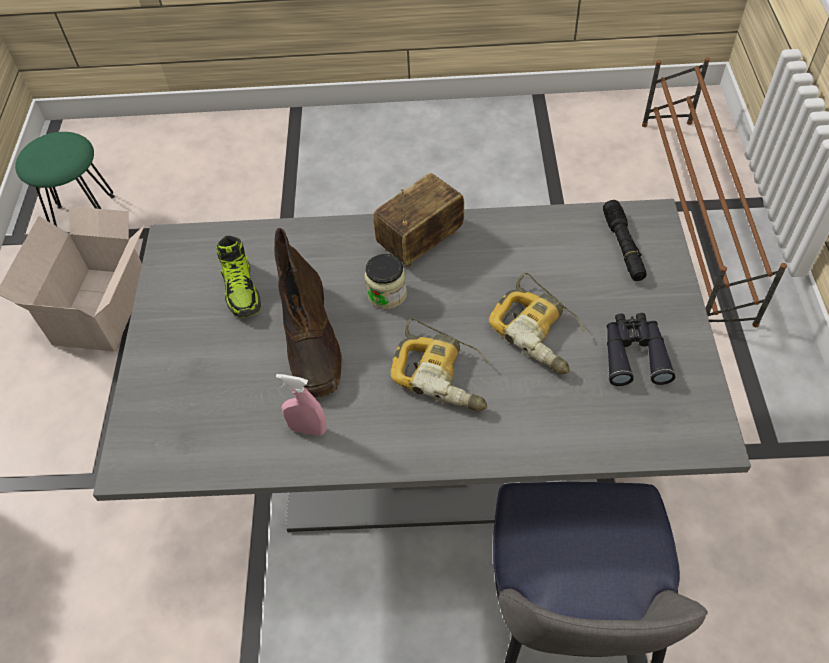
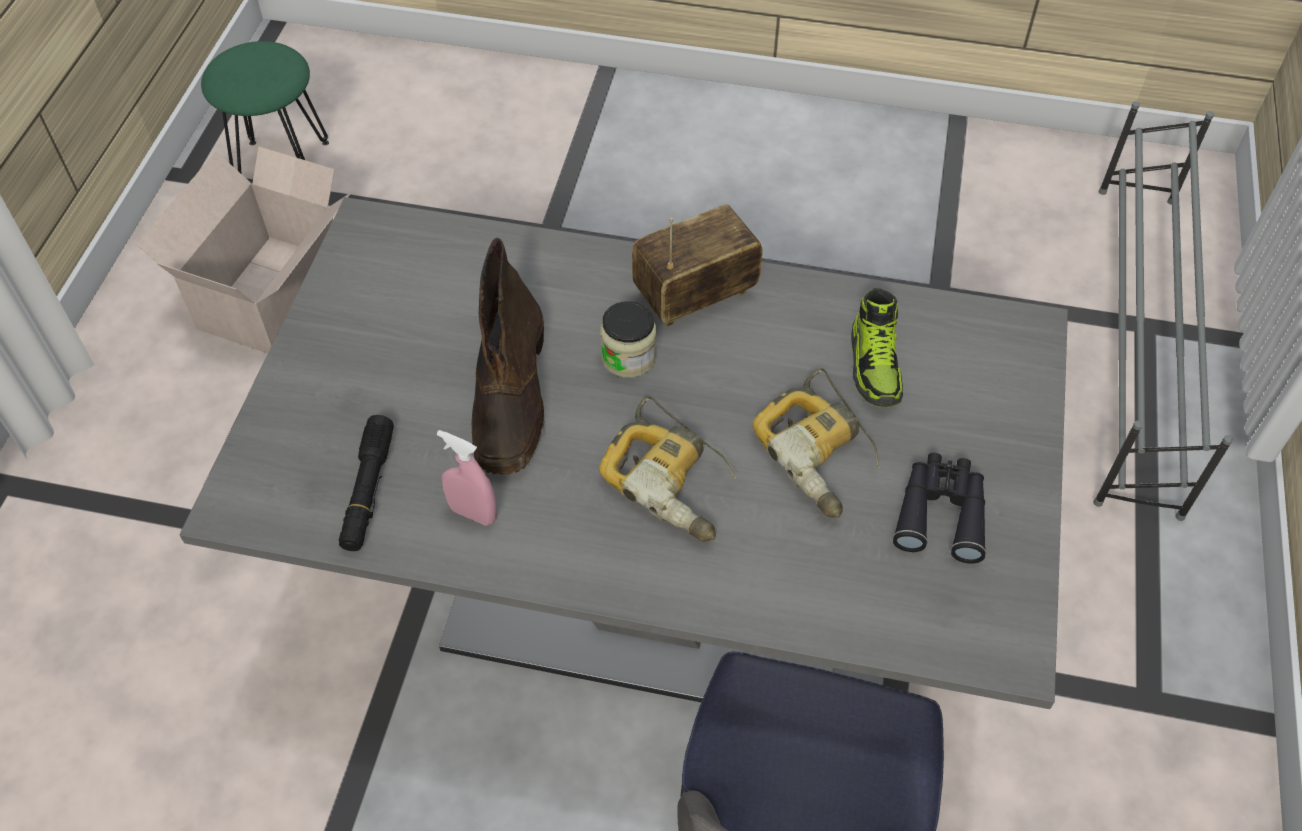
camera: 10 degrees right, 0 degrees up
(242, 290) = (439, 310): shoe -> shoe (875, 366)
(623, 246) = (973, 361): black flashlight -> black flashlight (368, 490)
(694, 216) = (1136, 341): brown shoe rack -> grey shoe rack

